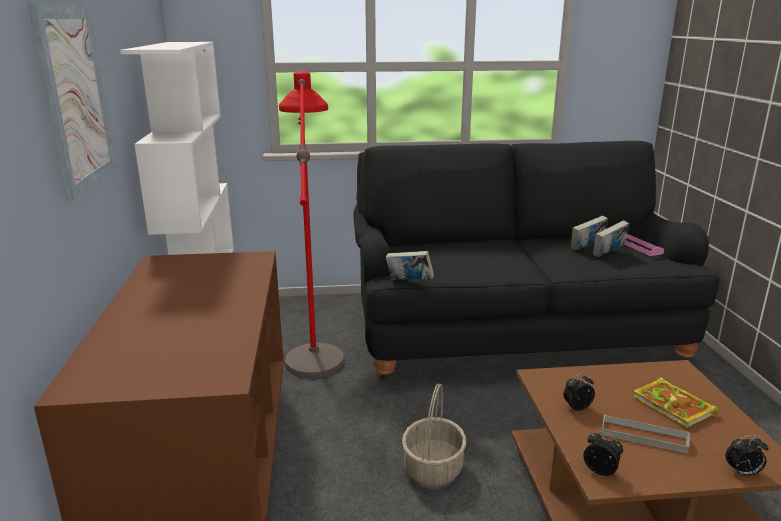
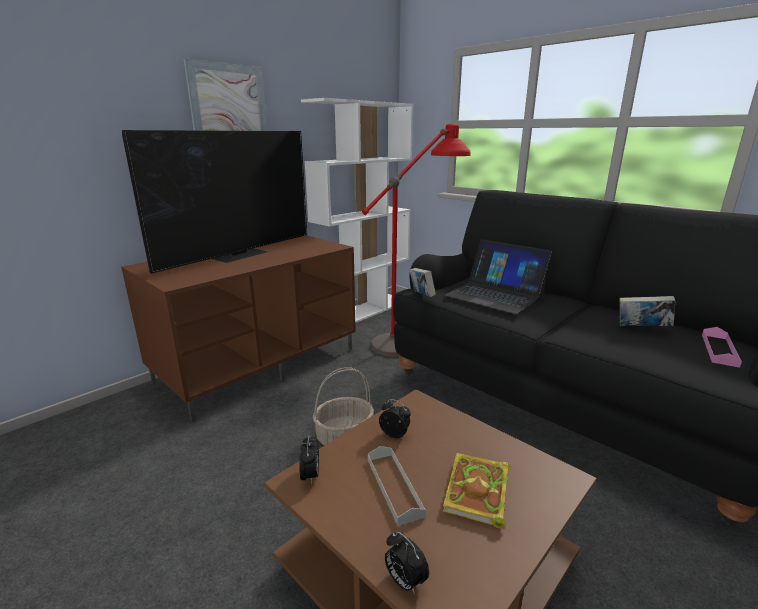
camera: 50 degrees right, 0 degrees up
(170, 310) = (240, 254): none -> television
(461, 257) = (495, 295): none -> laptop
(608, 254) = (654, 341): book -> none

